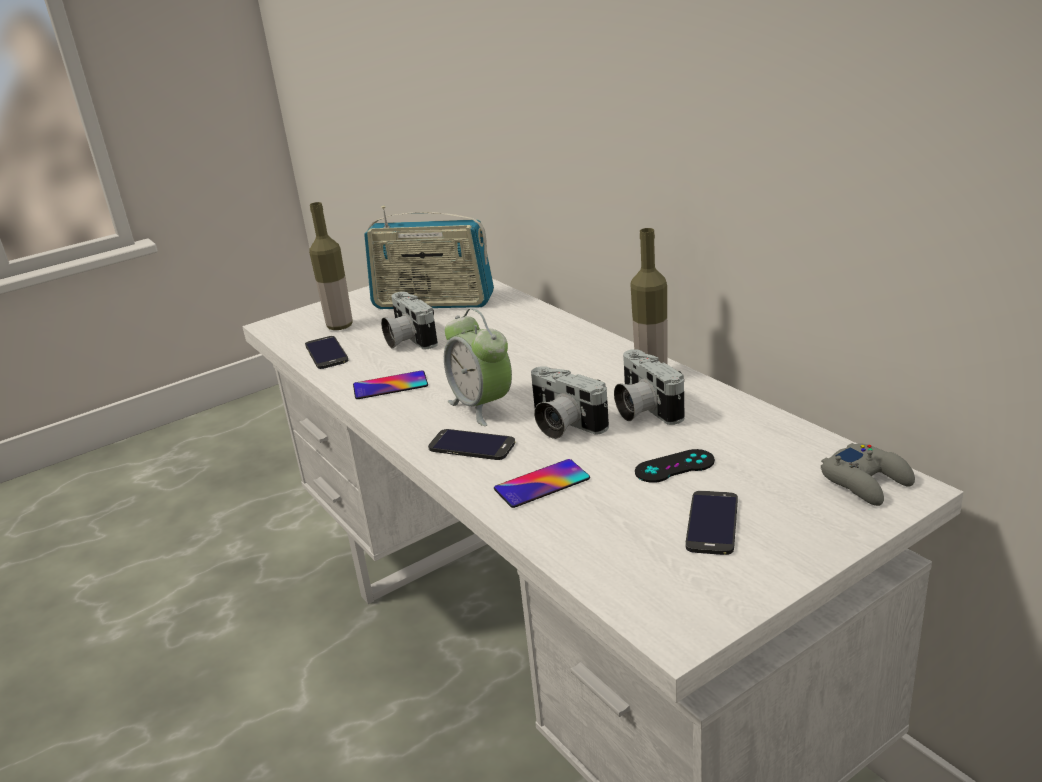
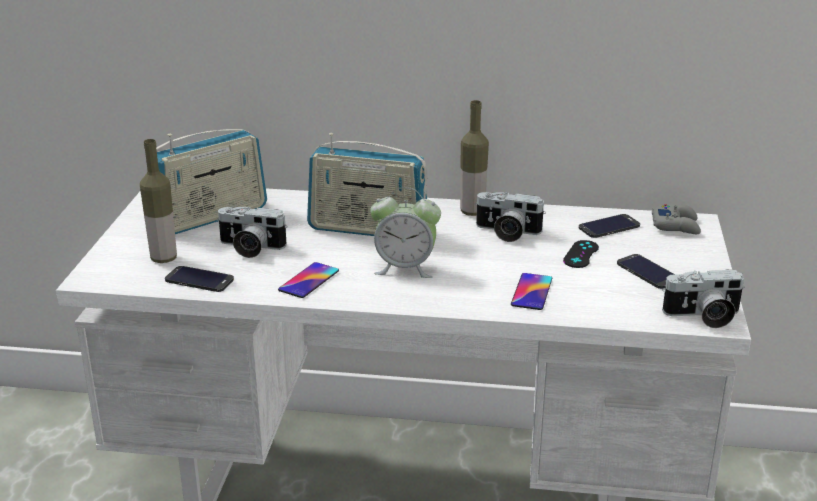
camera: 50 degrees left, 0 degrees up
(472, 445) = (448, 291): phone -> phone (609, 227)
(524, 356) = (368, 229): none -> radio
(562, 424) = (478, 258): camera -> camera (703, 316)

